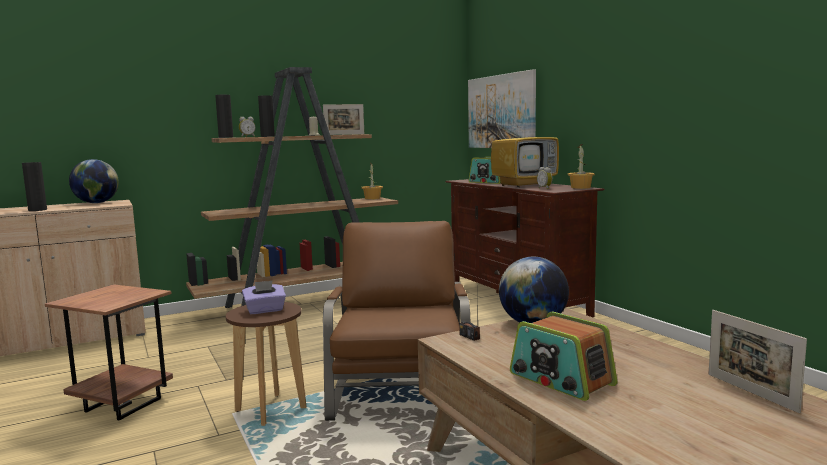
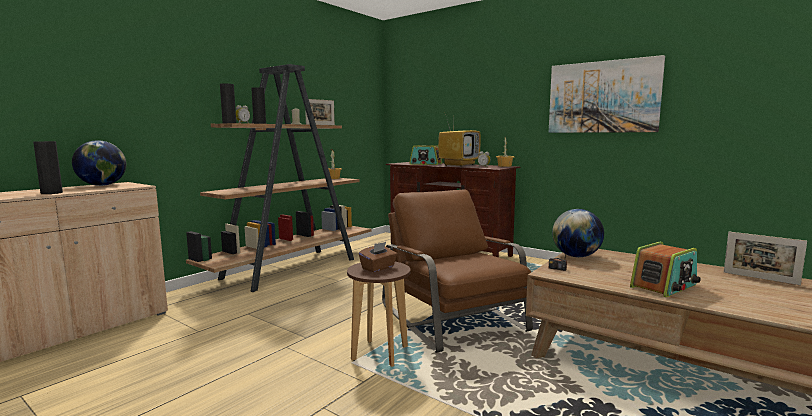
camera: 25 degrees left, 0 degrees up
(124, 404) = (234, 376): brown side table -> none
(265, 310) = (378, 268): purple tissue box -> brown tissue box
(501, 111) = (420, 112): picture -> picture (602, 97)
(561, 379) = (664, 286): radio -> radio turned 60 degrees counterclockwise

